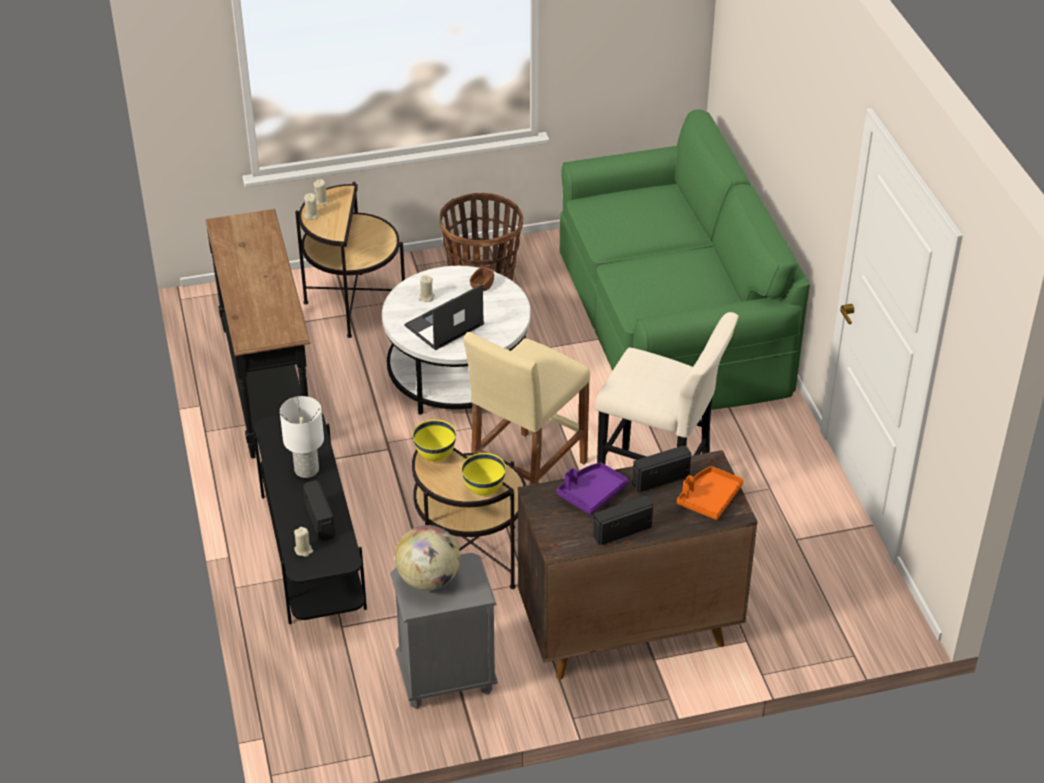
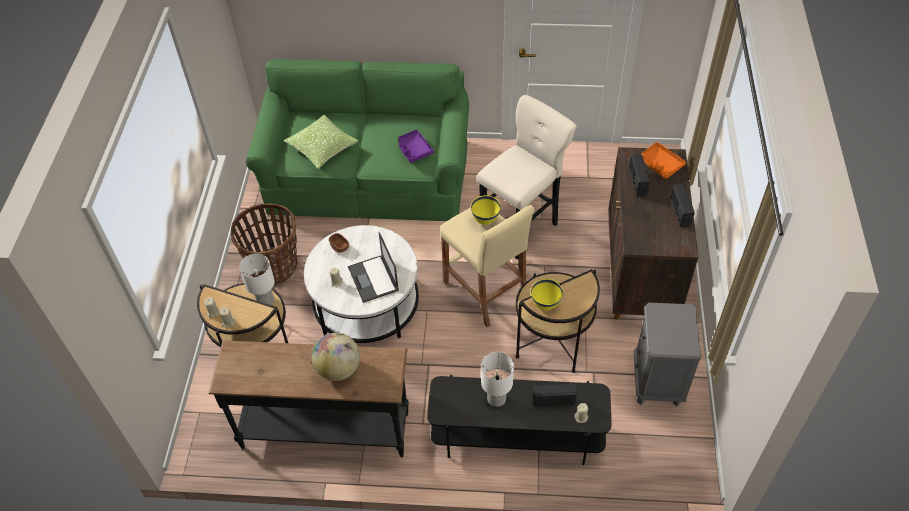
camera: 70 degrees left, 10 degrees up
(376, 250) = (265, 300): none -> white table lamp
(429, 579) = (666, 335): globe -> globe (338, 369)
(484, 490) = (588, 285): yellow bowl -> yellow bowl (485, 220)
(591, 493) = (641, 218): purple tray -> purple tray (414, 150)
(624, 220) = (322, 148): none -> pillow

